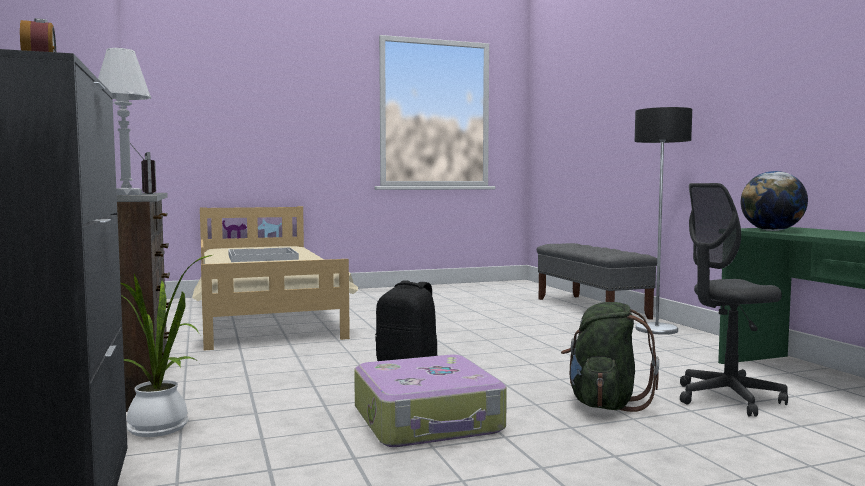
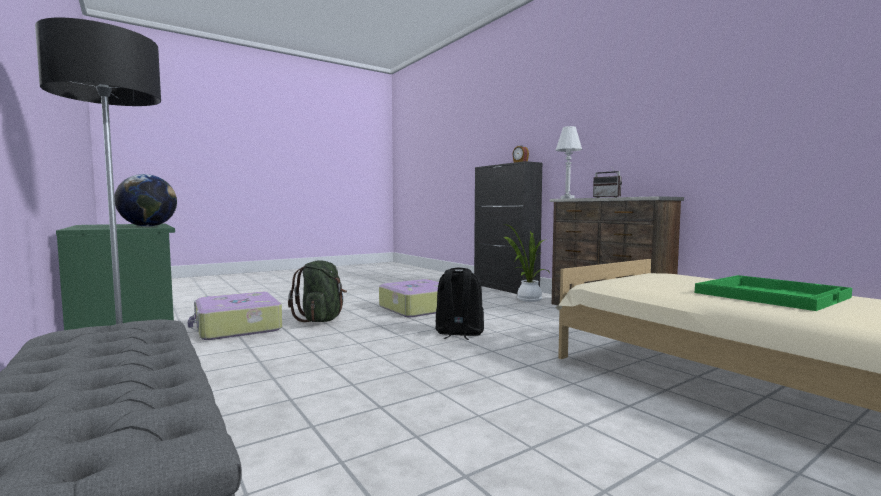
camera: 165 degrees right, 0 degrees up
(262, 257) = (769, 295): white tray -> green tray
(727, 399) = (237, 327): grey office chair -> suitcase

